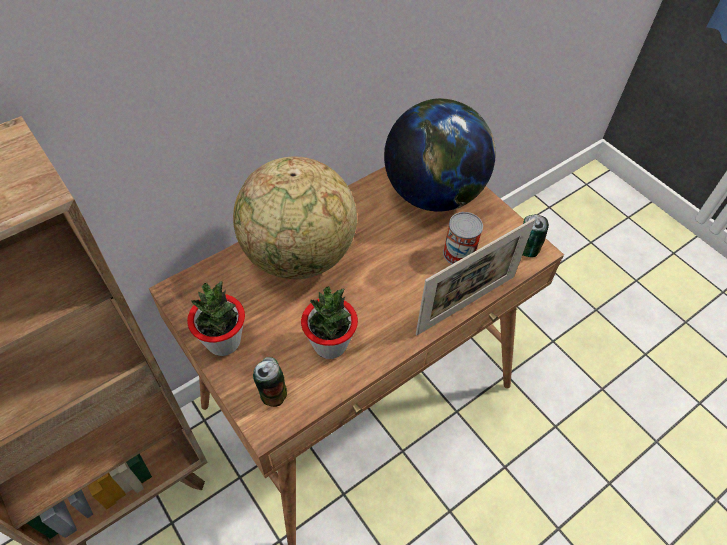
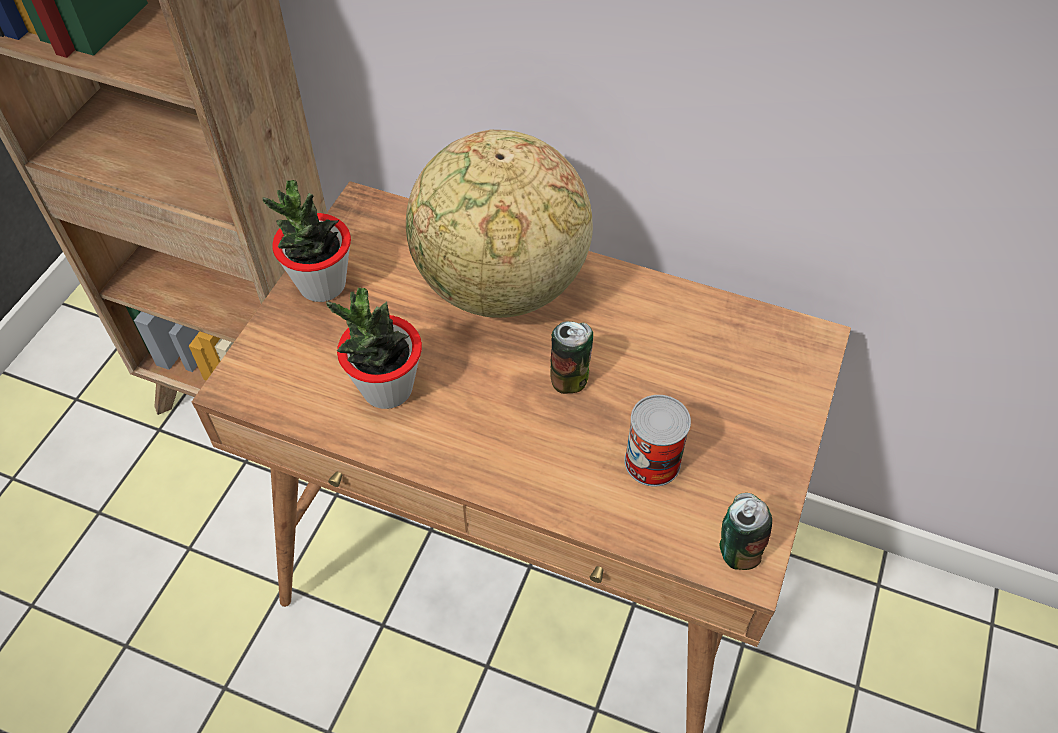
camera: 60 degrees right, 0 degrees up
(272, 393) = (281, 369): can -> can (570, 378)
(433, 194) = (738, 377): globe -> none
(466, 304) = (565, 514): picture frame -> none

